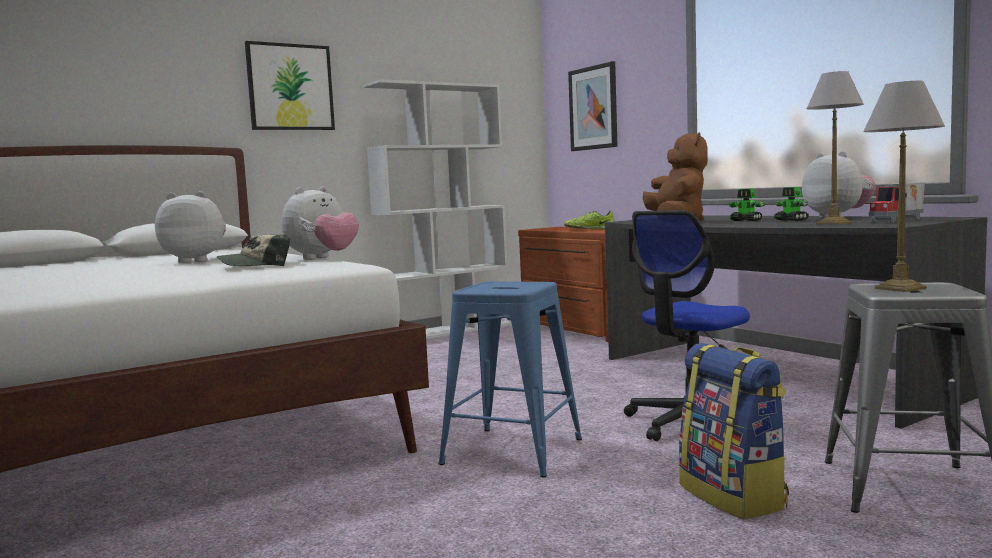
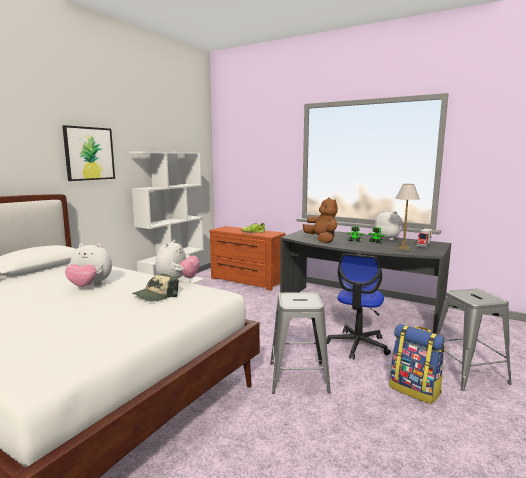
camera: 25 degrees left, 5 degrees up
(196, 261) = (90, 286): plush toy -> plush toy turned 150 degrees counterclockwise
(512, 451) = (298, 377): blue stool -> grey stool
(593, 108) = (245, 166): picture -> none
(900, 288) = (469, 294): table lamp -> none

